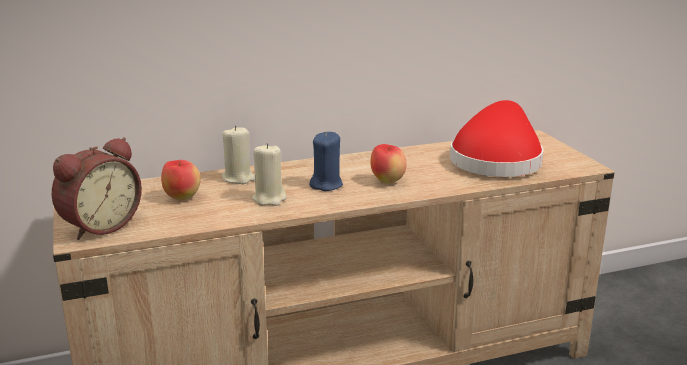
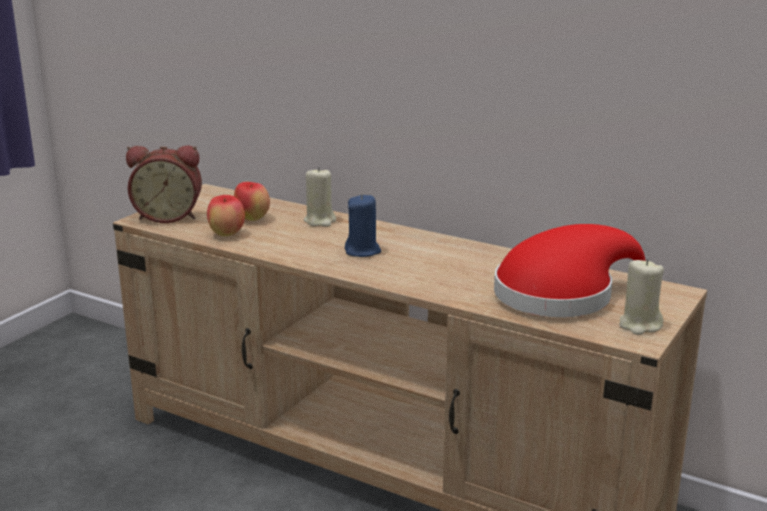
camera: 50 degrees right, 0 degrees up
(269, 199) = (299, 243): beige candle -> beige candle (639, 325)
(387, 181) = (413, 269): apple -> apple (227, 234)

